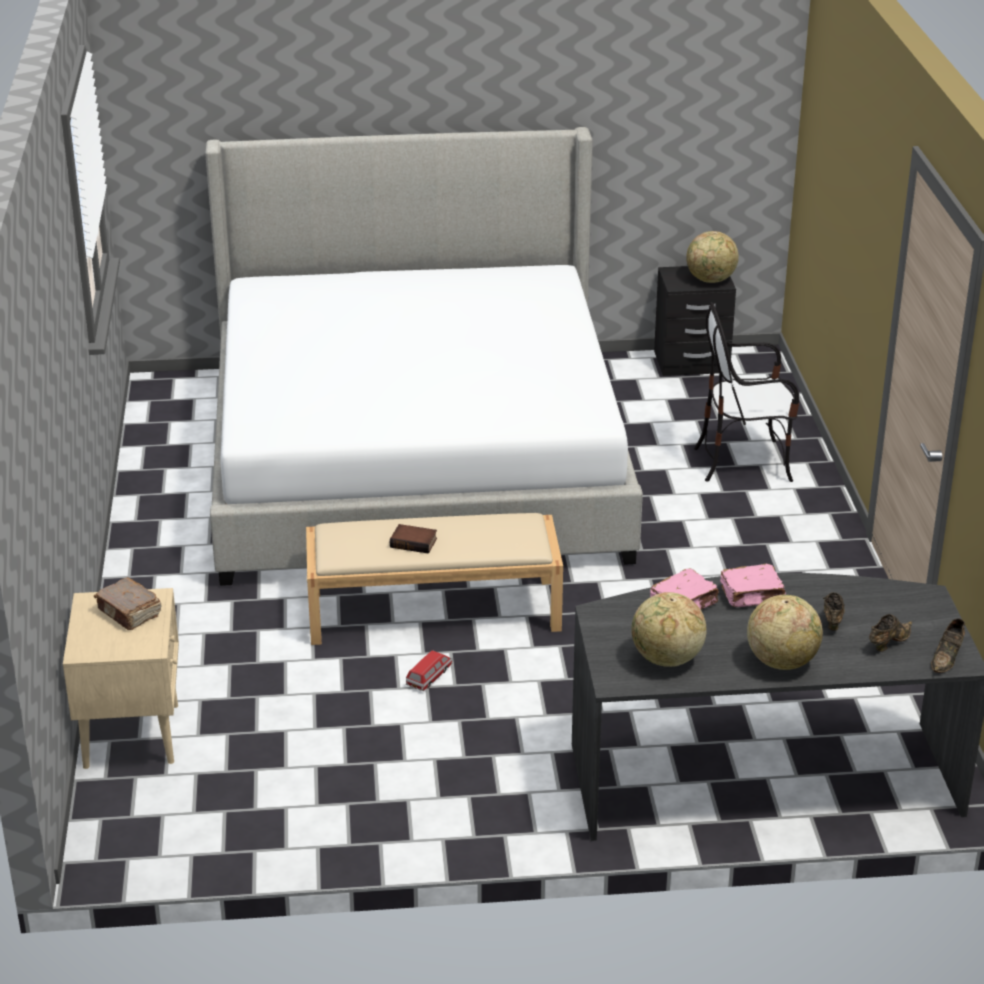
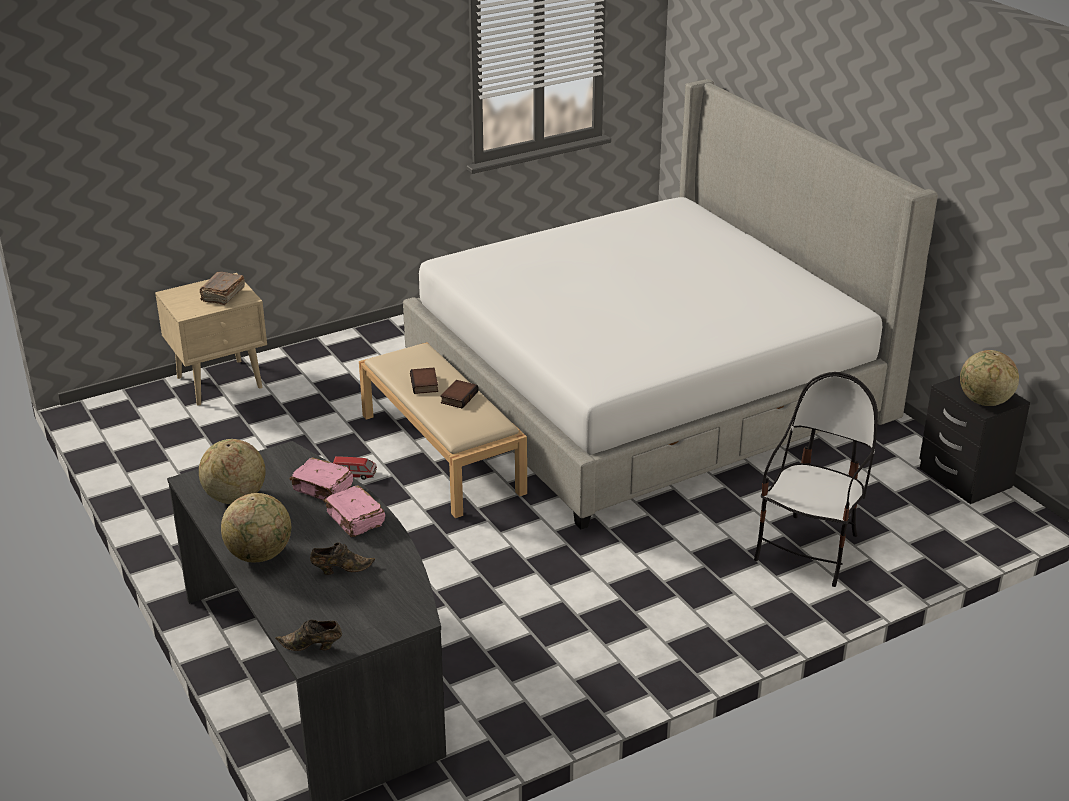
camera: 65 degrees right, 0 degrees up
(458, 529) = (458, 397): none -> book
(744, 462) = (810, 550): chair -> chair turned 60 degrees clockwise
(888, 643) = (320, 607): brown shoe -> none

